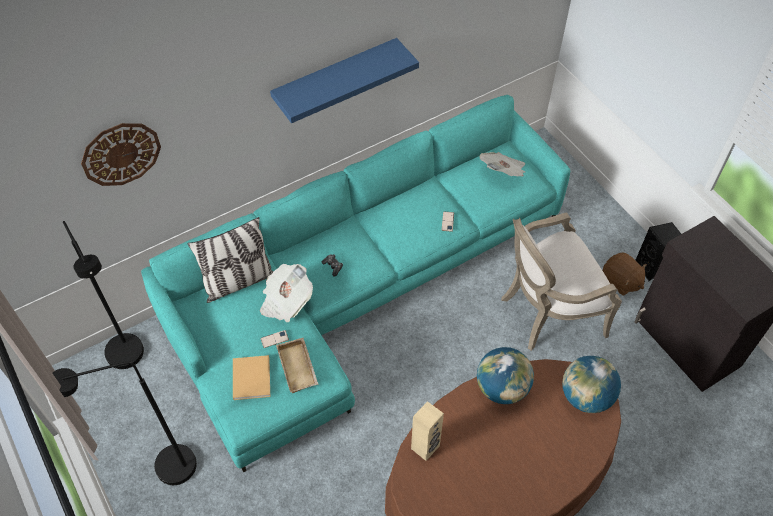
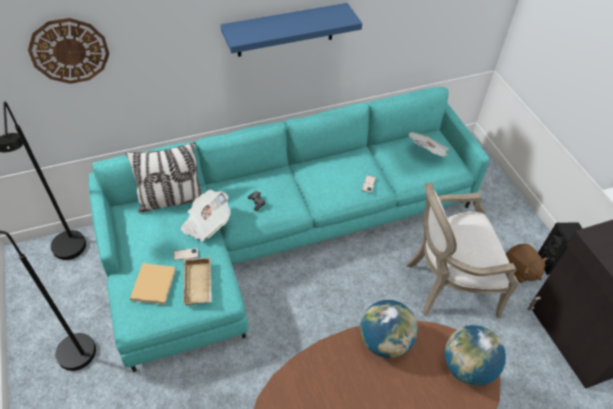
camera: 10 degrees right, 5 degrees down
(425, 447) = (295, 384): beige speaker -> none

